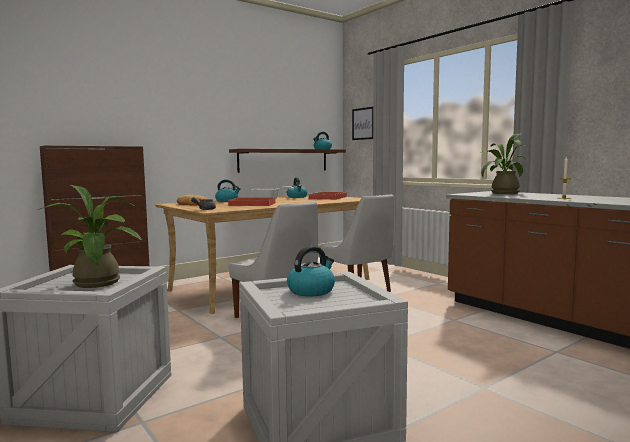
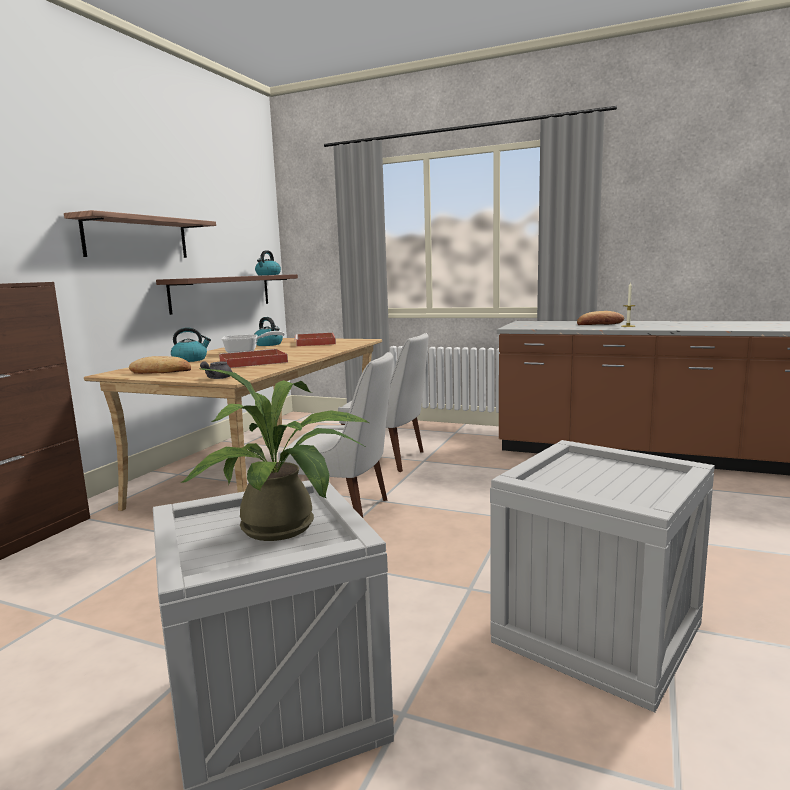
camera: 30 degrees left, 5 degrees up
(217, 122) = (137, 238): none -> shelf
(311, 291) = (578, 473): kettle -> none
(363, 123) = (316, 239): picture -> none
(501, 193) = (545, 323): potted plant -> none
(548, 196) = (600, 324): none -> bread

